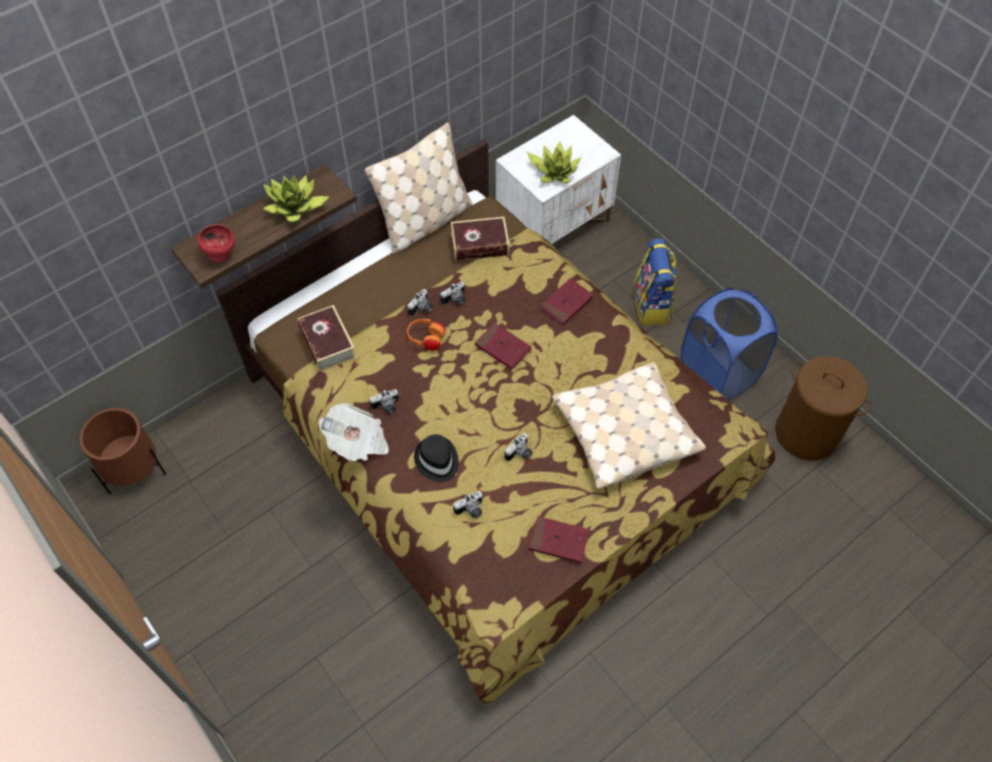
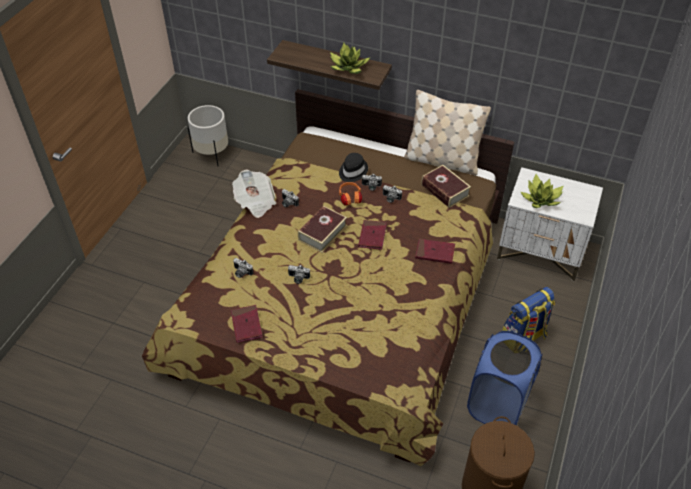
camera: 60 degrees right, 10 degrees down
(134, 470) = (212, 154): brown planter -> white planter
(220, 254) = (291, 57): red bowl -> none
(327, 343) = (314, 159): book -> book (322, 233)
(437, 460) = (266, 242): black hat -> black hat (352, 171)
(624, 431) = (354, 326): beige pillow -> none

